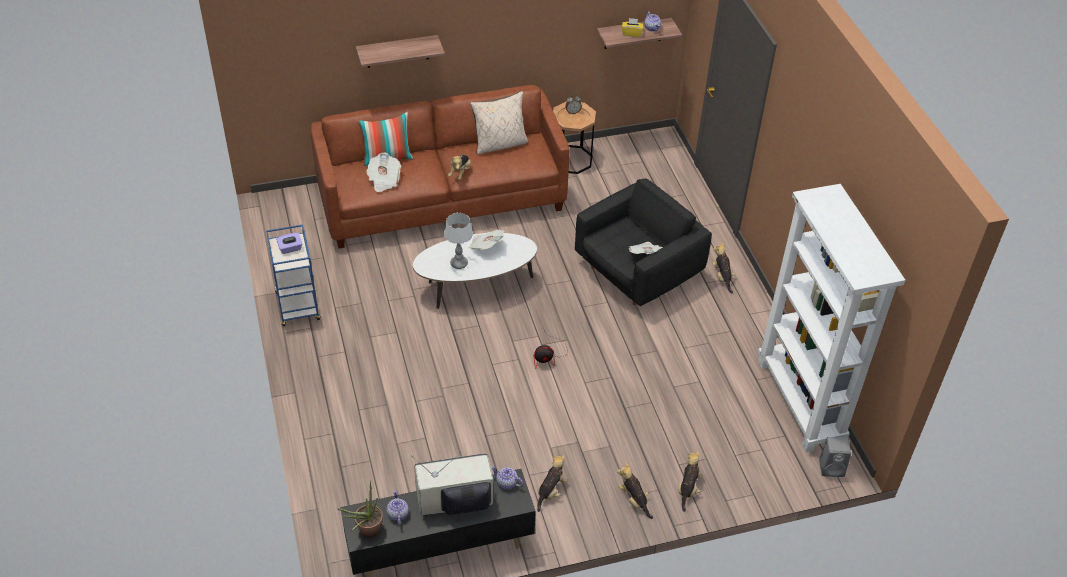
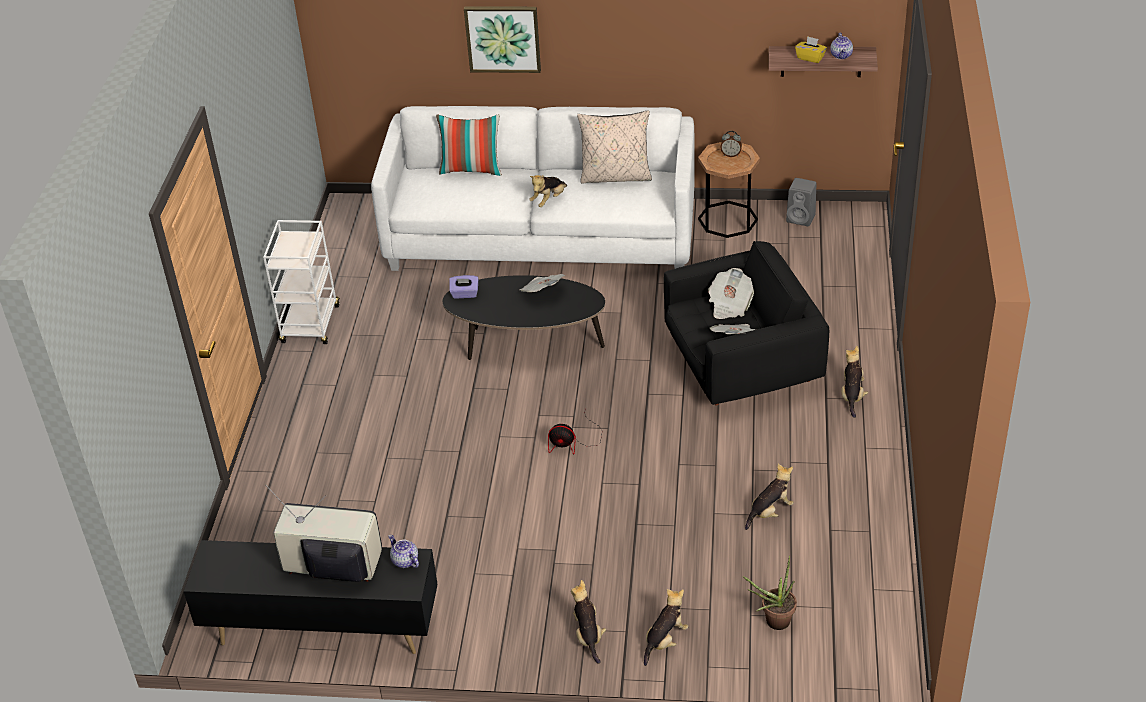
camera: 25 degrees right, 5 degrees down
(290, 248) = (298, 246): purple tissue box -> purple tissue box (464, 294)
(298, 307) = (310, 325): blue cart -> white cart
(366, 532) = (213, 575): potted plant -> potted plant (773, 622)
(383, 180) = (453, 193): newspaper -> newspaper (730, 305)
(397, 51) = (503, 38): shelf -> picture
(397, 514) = (259, 563): teapot -> none
(442, 198) = (542, 237): brown sofa -> white sofa
(459, 264) = (498, 306): table lamp -> none
(475, 287) = (527, 345): white coffee table -> black coffee table
(550, 491) = (490, 599): plush toy -> plush toy (770, 512)
(800, 402) = (876, 571): white bookcase -> none
(832, 468) = (876, 664): grey speaker -> grey speaker (801, 218)

